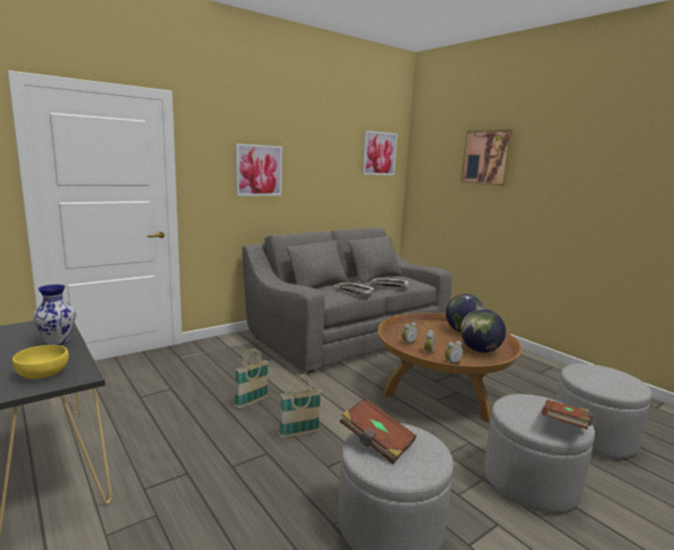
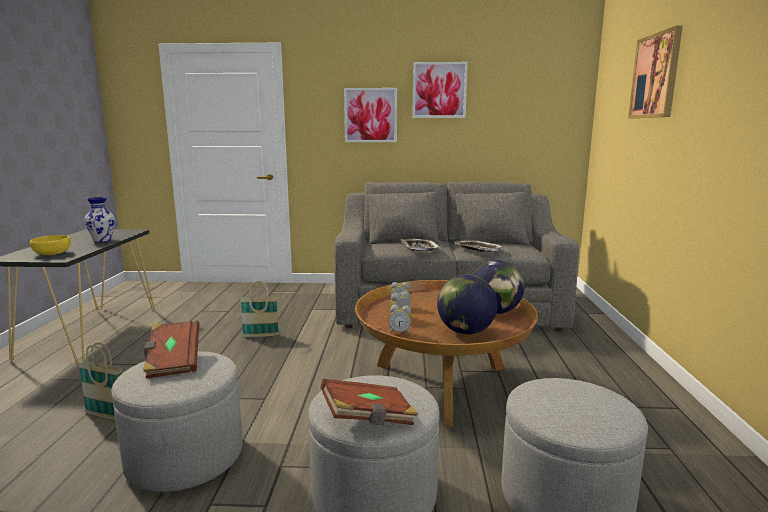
camera: 40 degrees right, 0 degrees up
(299, 433) = (251, 368): basket -> basket (107, 416)
(379, 153) = (543, 89): picture -> picture (439, 90)

